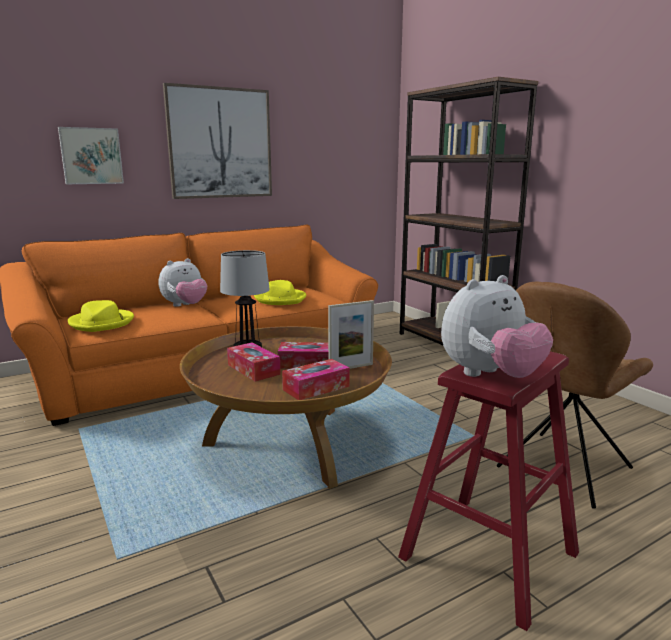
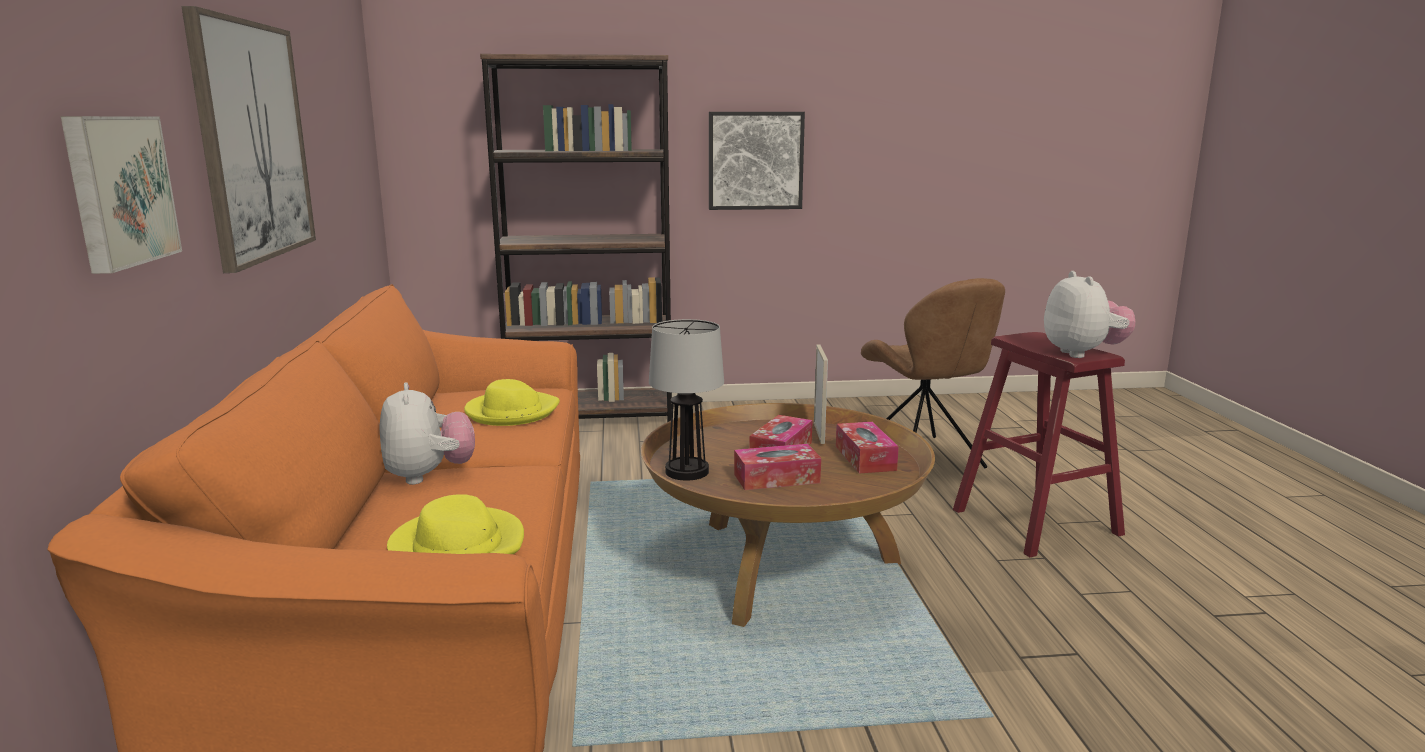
camera: 65 degrees left, 0 degrees up
(600, 164) = (755, 161): none -> picture

